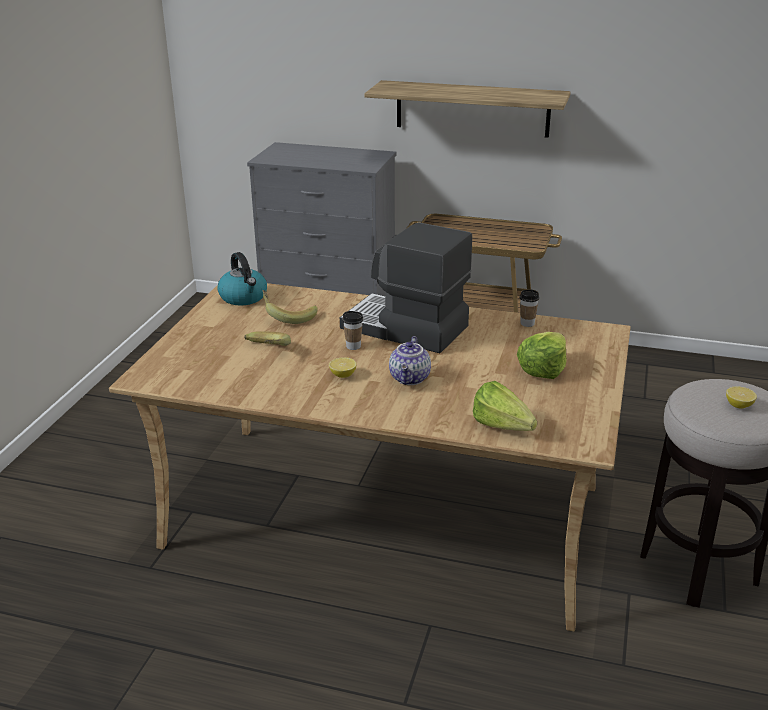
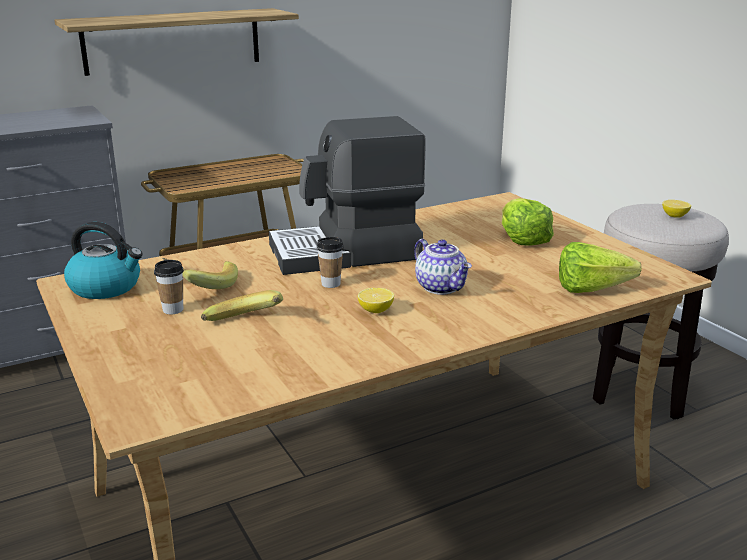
camera: 45 degrees left, 5 degrees down
(527, 323) = (438, 214): cup -> cup (173, 310)

